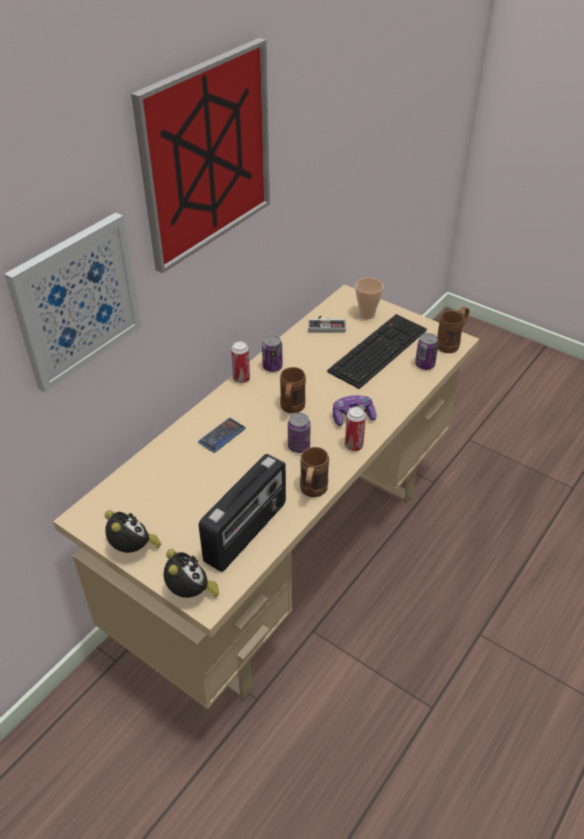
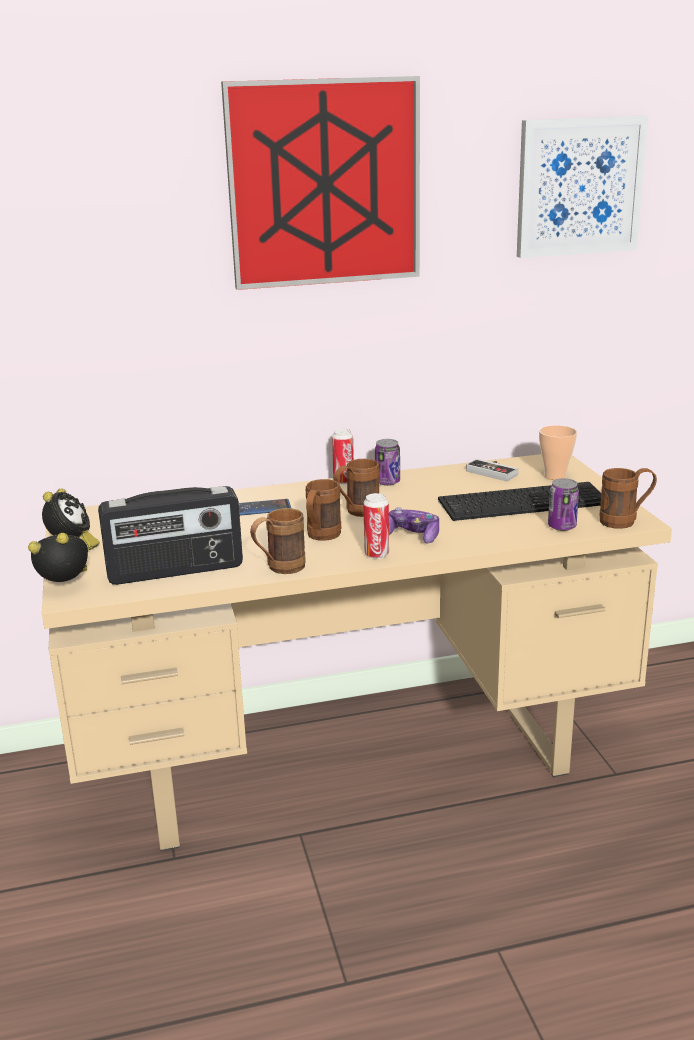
camera: 40 degrees right, 20 degrees down
(76, 301) = (122, 275): picture -> picture (579, 186)
(191, 593) = (67, 586): alarm clock -> alarm clock turned 120 degrees counterclockwise
(298, 446) = (320, 537): can -> brown mug

